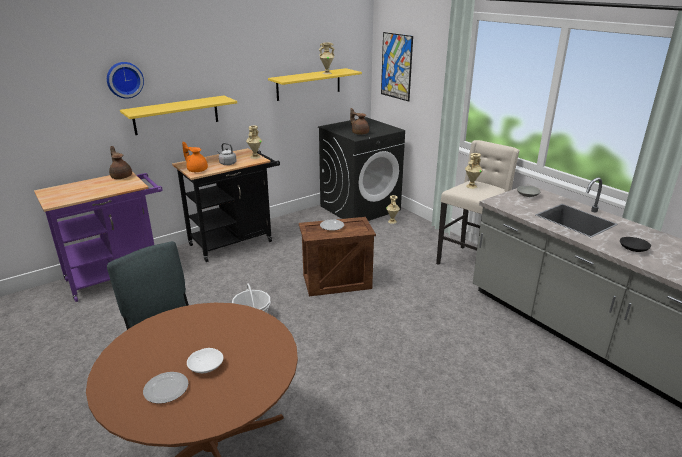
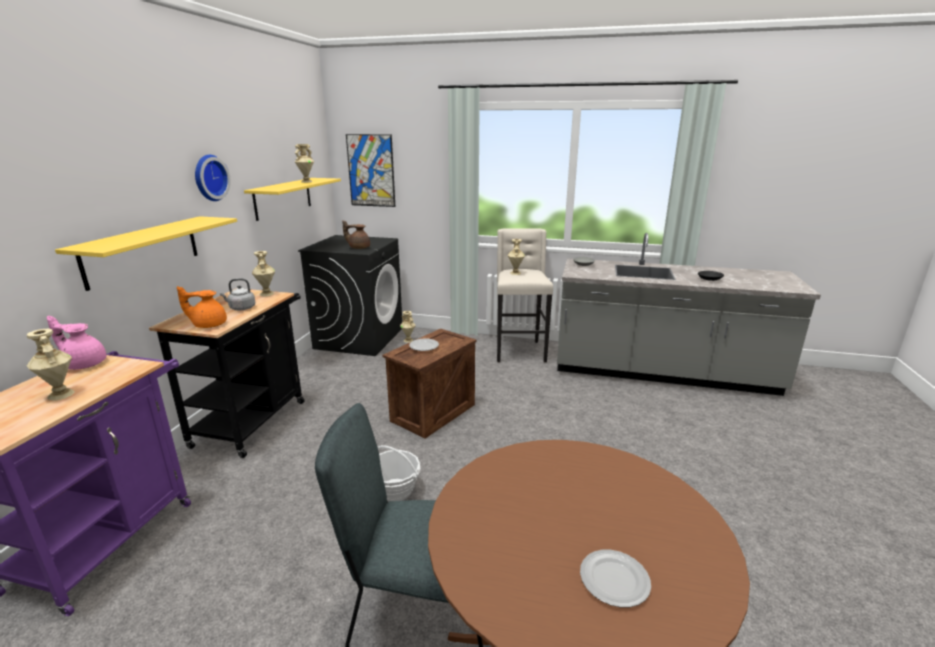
camera: 40 degrees left, 5 degrees down
(94, 190) = (60, 395): none -> beige vase
(121, 176) = (84, 364): brown teapot -> pink teapot
(124, 79) = (57, 196): wall clock -> wall clock (209, 178)
(206, 366) = (600, 525): white bowl -> none

